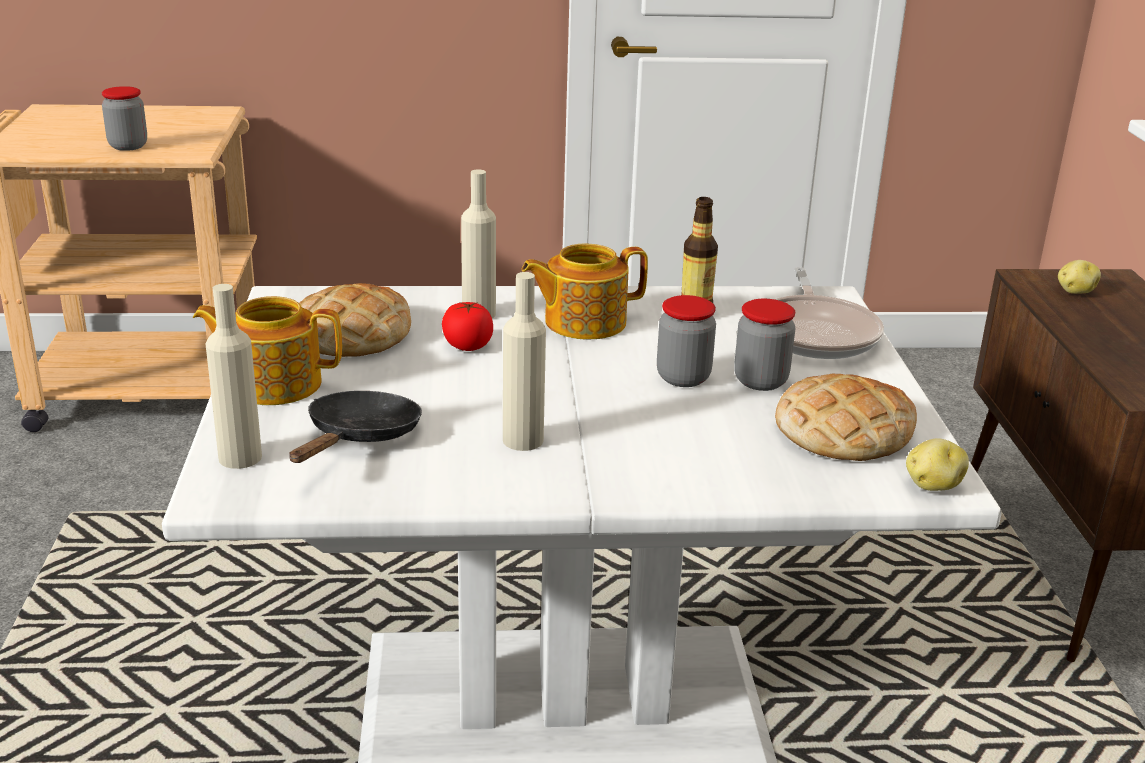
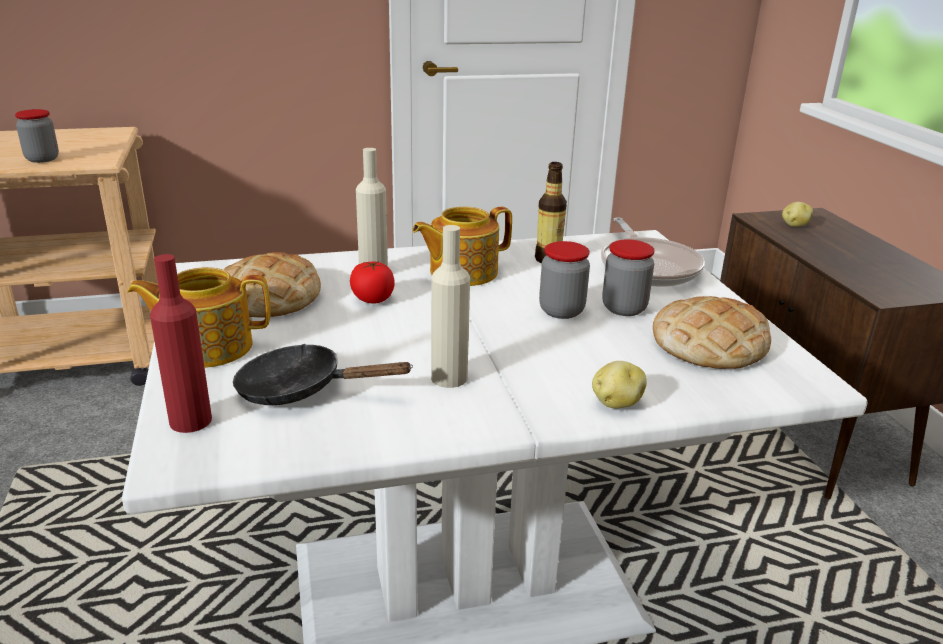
camera: 10 degrees left, 0 degrees up
(240, 457) = (190, 421): beige bottle -> red bottle
(359, 437) = (300, 389): black frying pan -> black frying pan turned 90 degrees counterclockwise
(932, 485) = (804, 384): potato -> potato (616, 403)

